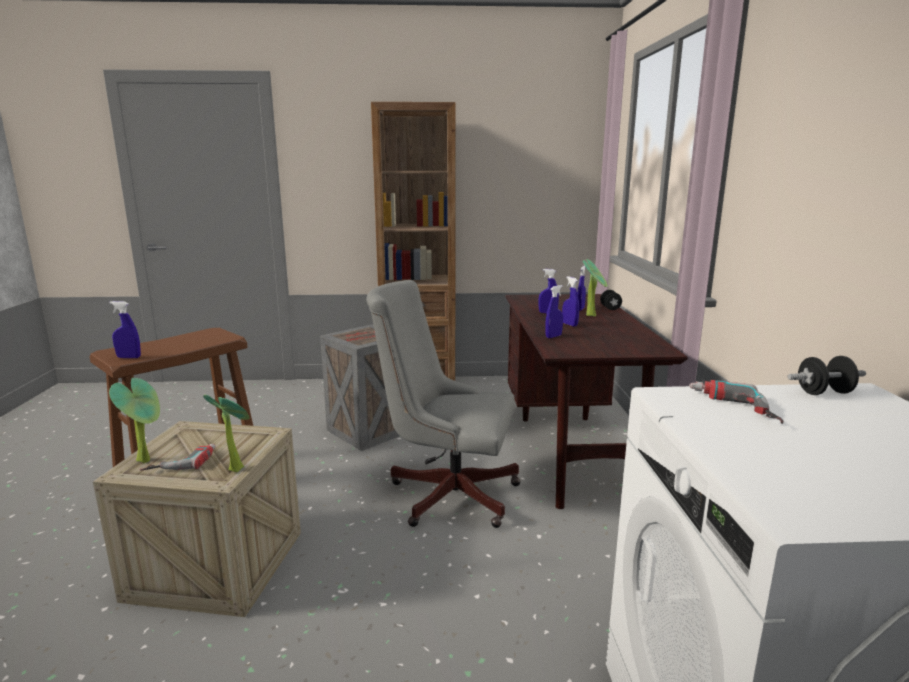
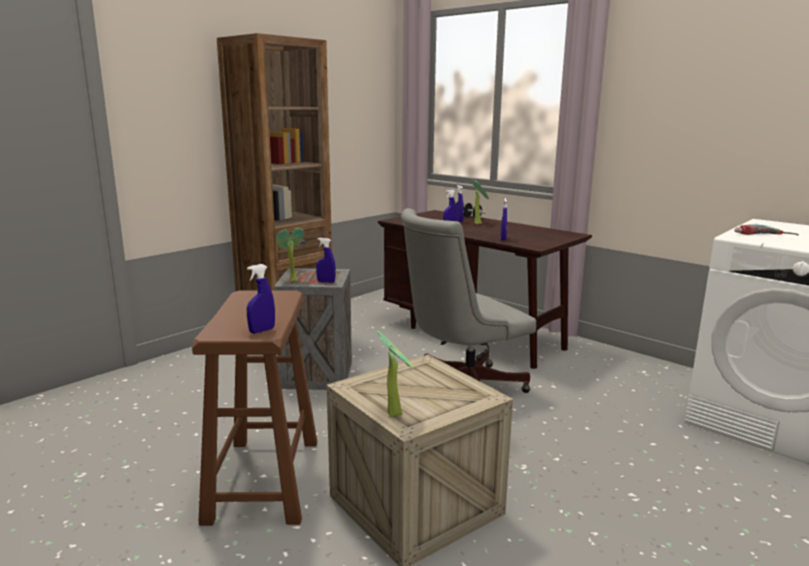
camera: 45 degrees left, 0 degrees up
(181, 461) = (425, 401): power drill -> none
(236, 467) = (472, 387): potted plant -> potted plant (291, 280)
(569, 324) = (486, 231): blue spray bottle -> blue spray bottle (326, 282)
(824, 393) = (759, 224): black dumbbell -> none

